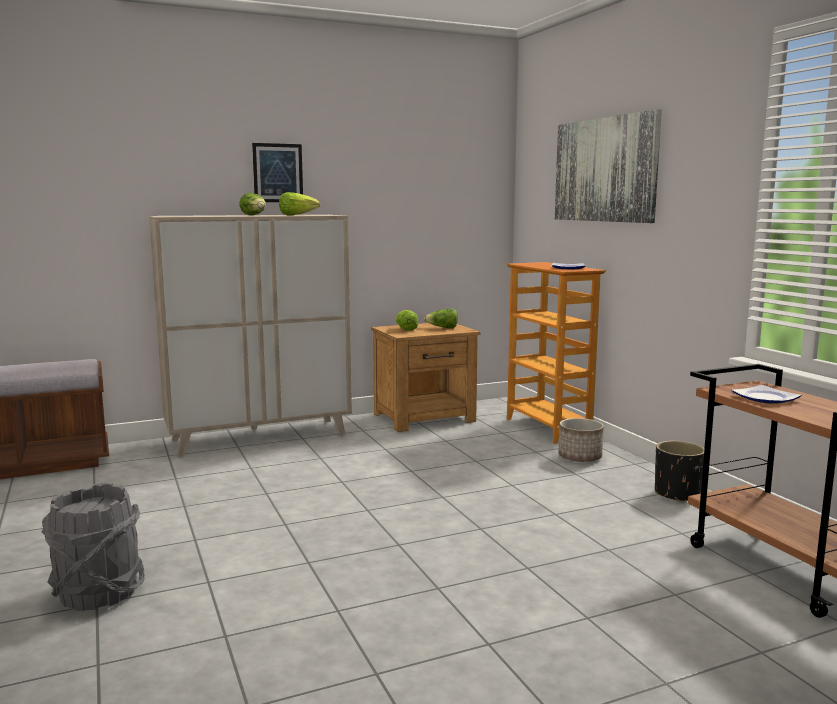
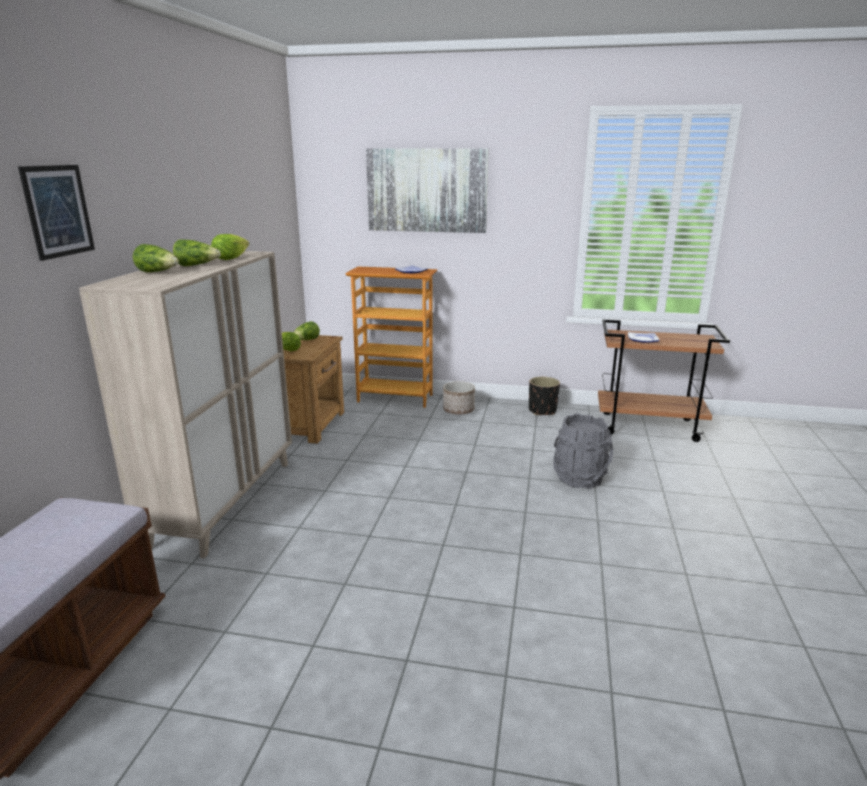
camera: 55 degrees left, 10 degrees up
(98, 593) = (485, 671): grey bucket -> grey bucket (580, 478)
(217, 215) = (158, 272): none -> lettuce
(278, 173) = (168, 209): picture -> picture (58, 211)

